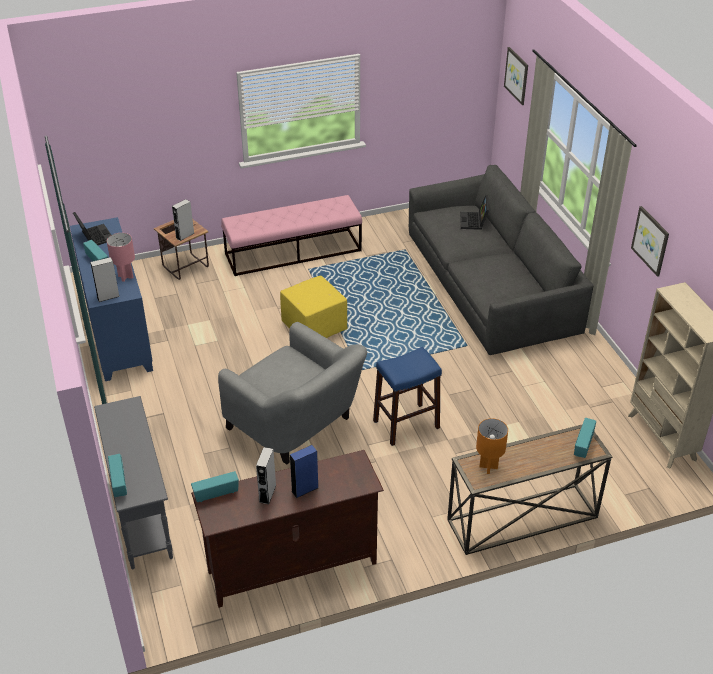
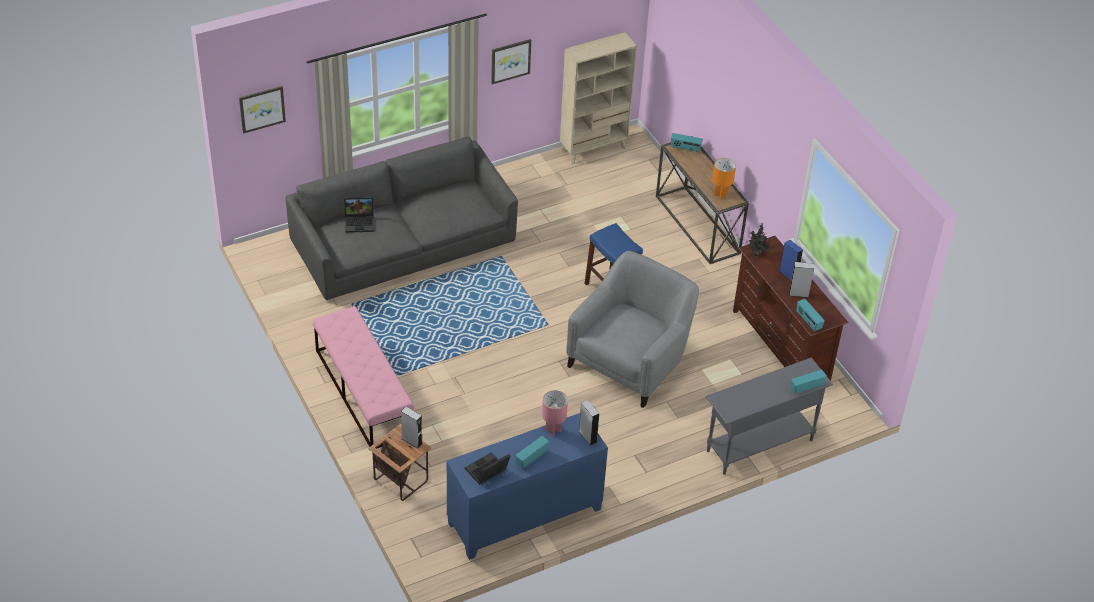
camera: 100 degrees left, 5 degrees up
(315, 327) = (491, 361): yellow ottoman -> none
(349, 464) = (756, 254): none -> potted plant

